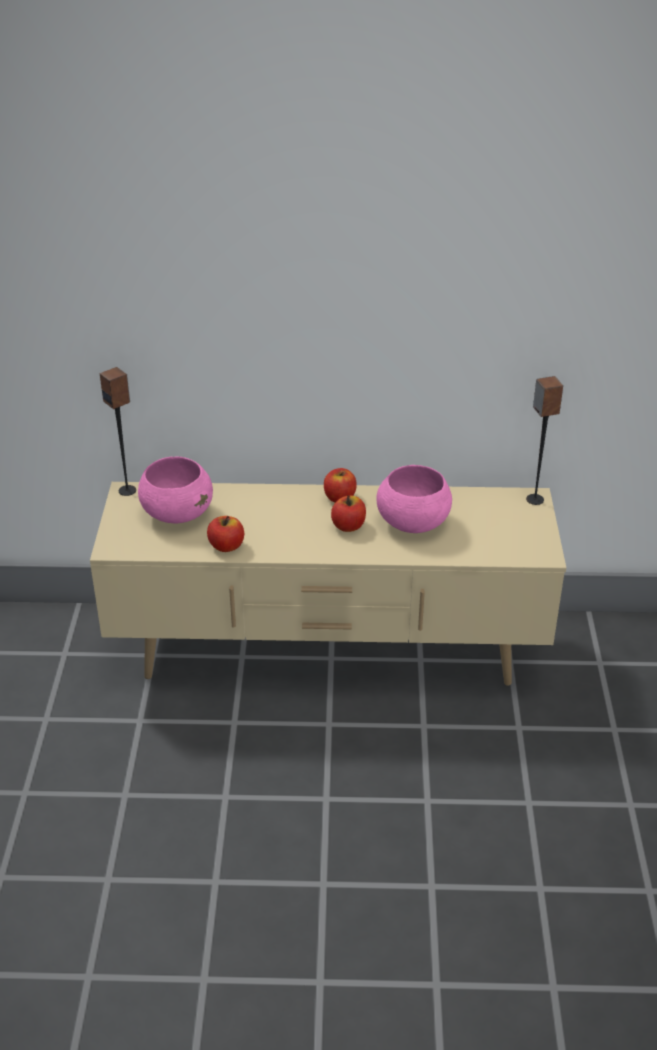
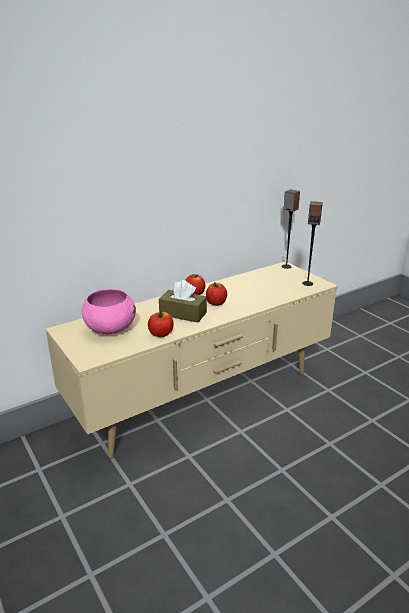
camera: 35 degrees left, 10 degrees down
(127, 490) = (62, 329): speaker -> speaker (307, 283)
(286, 526) = (183, 314): none -> brown tissue box
(413, 523) = (246, 292): pink bowl -> none

